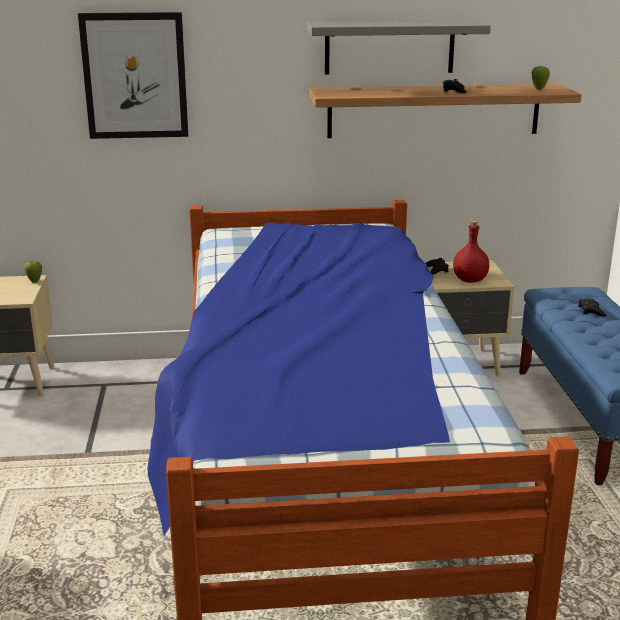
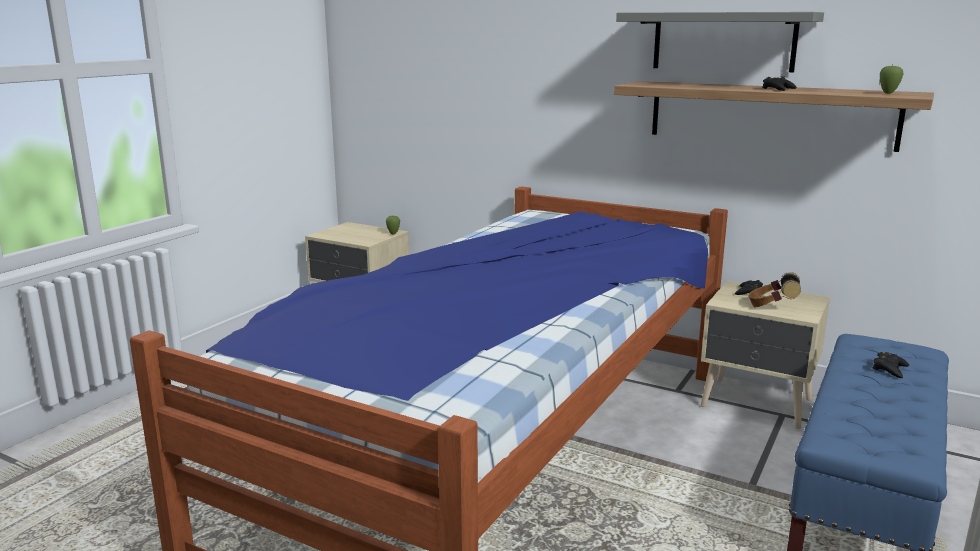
camera: 35 degrees right, 5 degrees down
(135, 76) = (486, 62): picture -> none
(469, 280) = (771, 307): red bottle -> headphones

